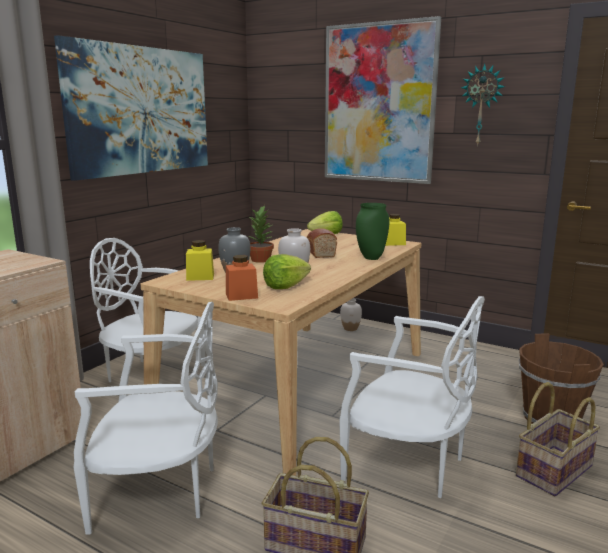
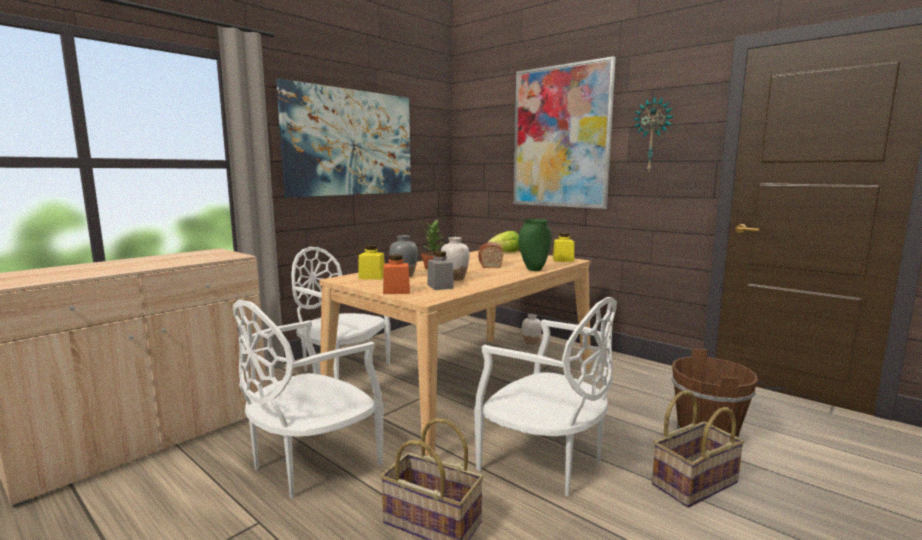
camera: 10 degrees right, 5 degrees down
(160, 492) = (311, 463): white chair -> white chair turned 120 degrees clockwise
(285, 286) = (440, 286): lettuce -> grey jar

